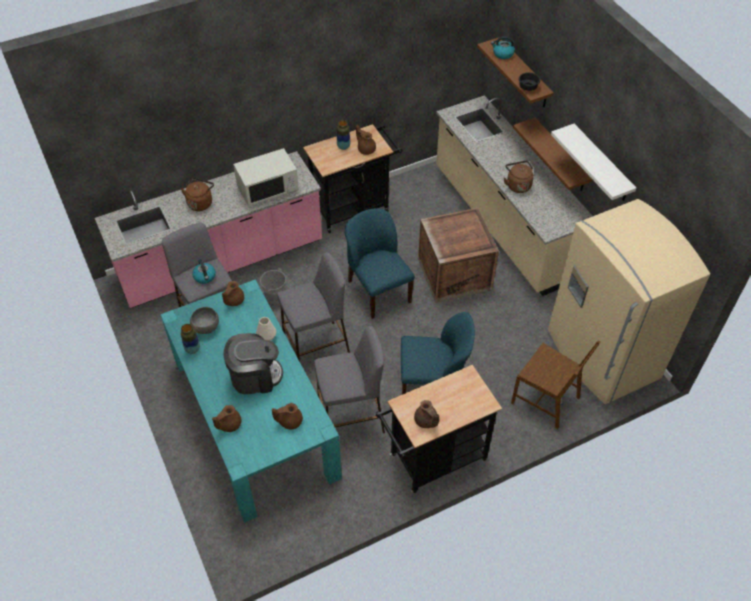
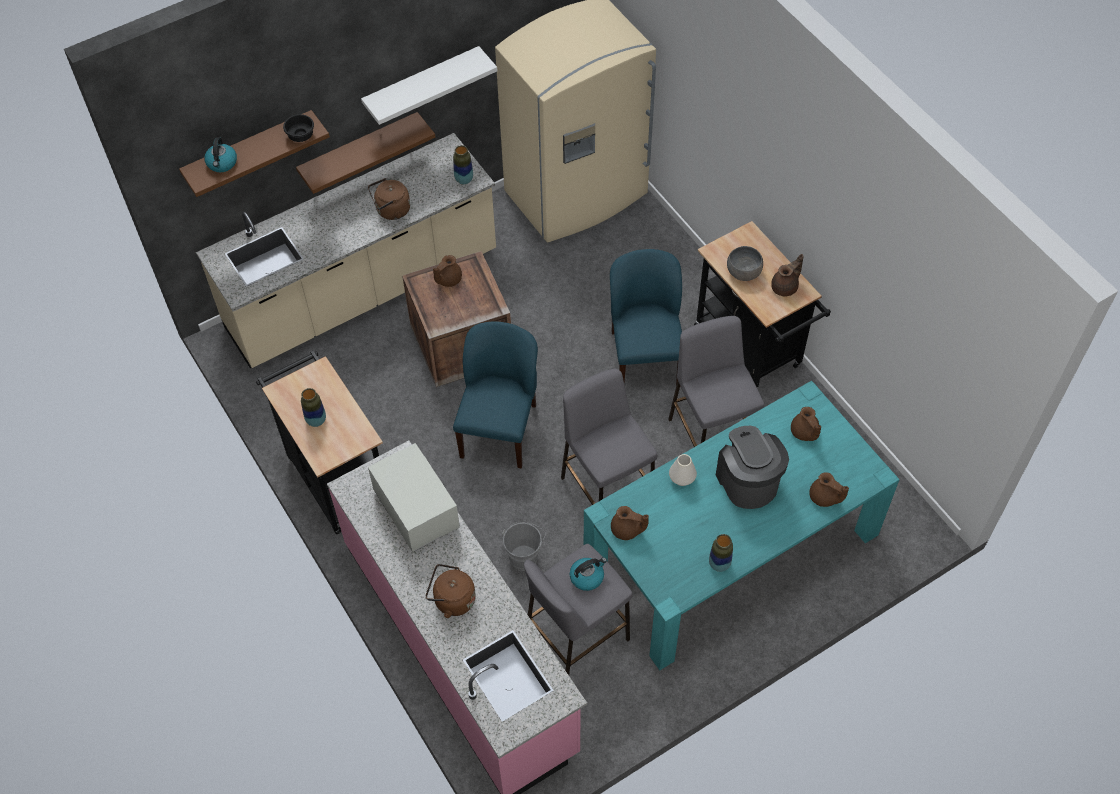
camera: 95 degrees left, 5 degrees up
(206, 327) = (678, 556): grey bowl -> grey bowl (743, 272)
(366, 149) = (321, 390): brown teapot -> brown teapot (448, 279)
(378, 291) = (499, 429): blue chair -> blue chair turned 135 degrees clockwise
(546, 400) = (648, 245): brown chair -> none
(548, 225) = (464, 180): none -> vase

